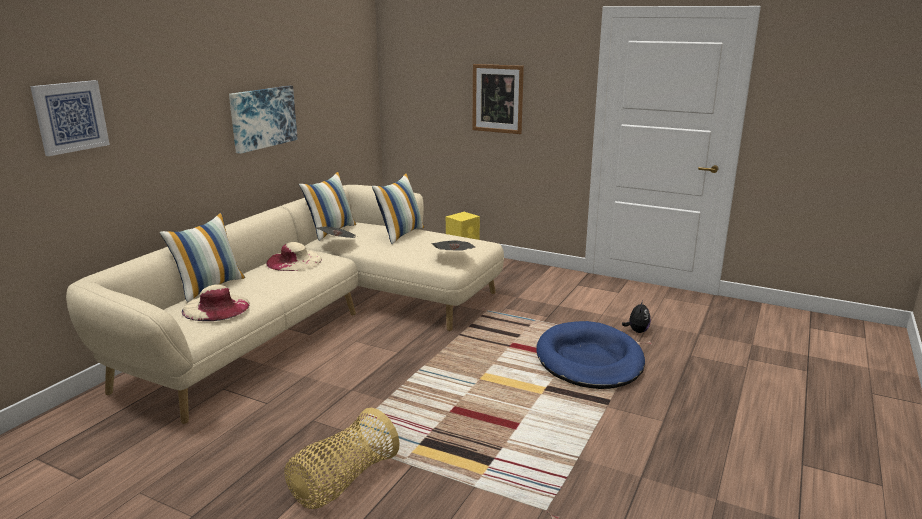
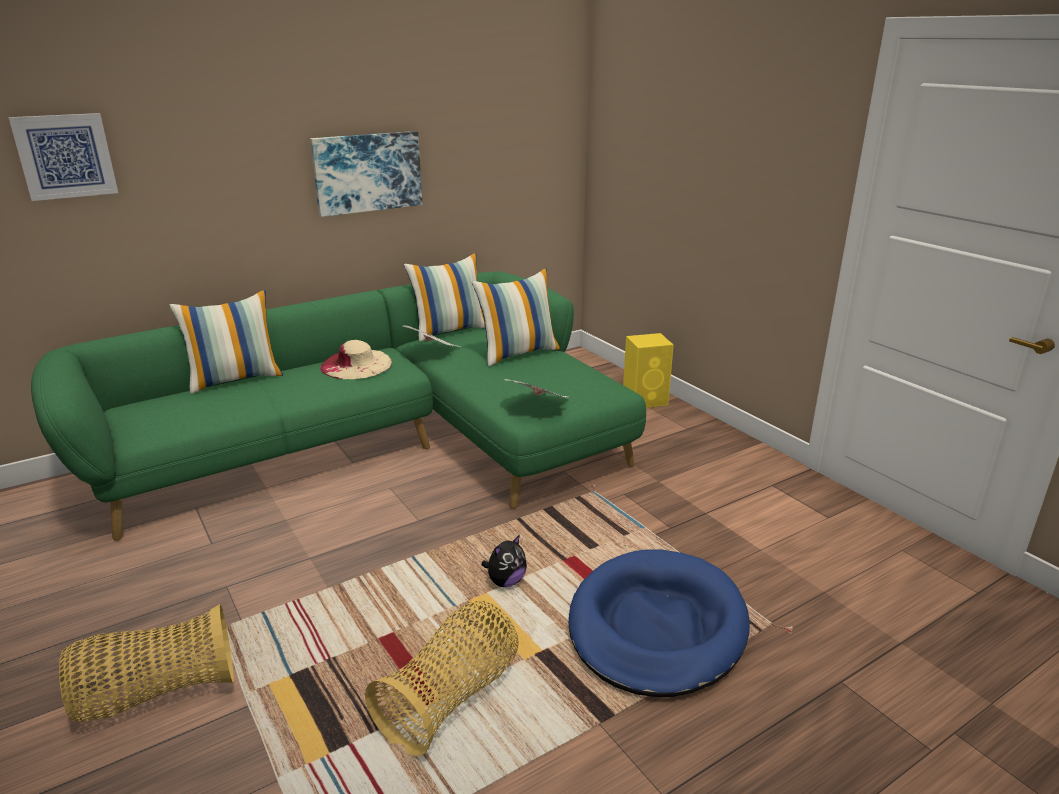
camera: 30 degrees right, 5 degrees up
(216, 307) = (201, 409): beige hat -> none
(319, 320) = (383, 446): beige sofa -> green sofa
(497, 98) = (718, 170): picture -> none
(523, 422) = (451, 699): none -> basket
(637, 331) = (789, 600): plush toy -> plush toy (505, 581)

